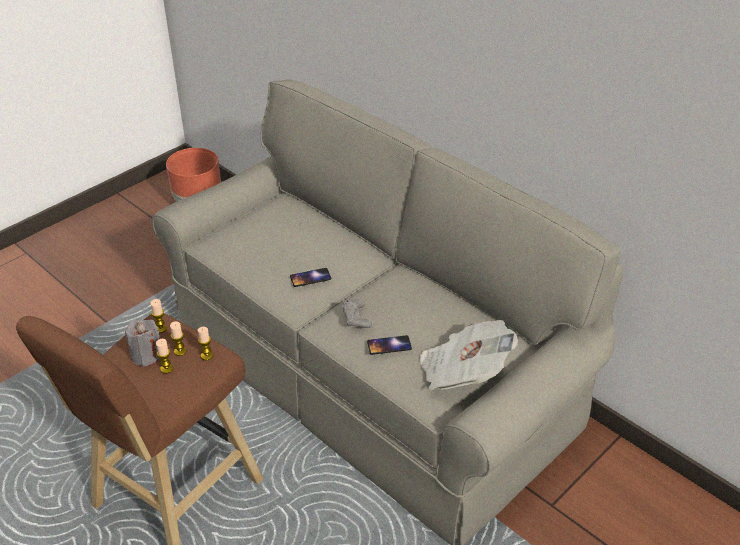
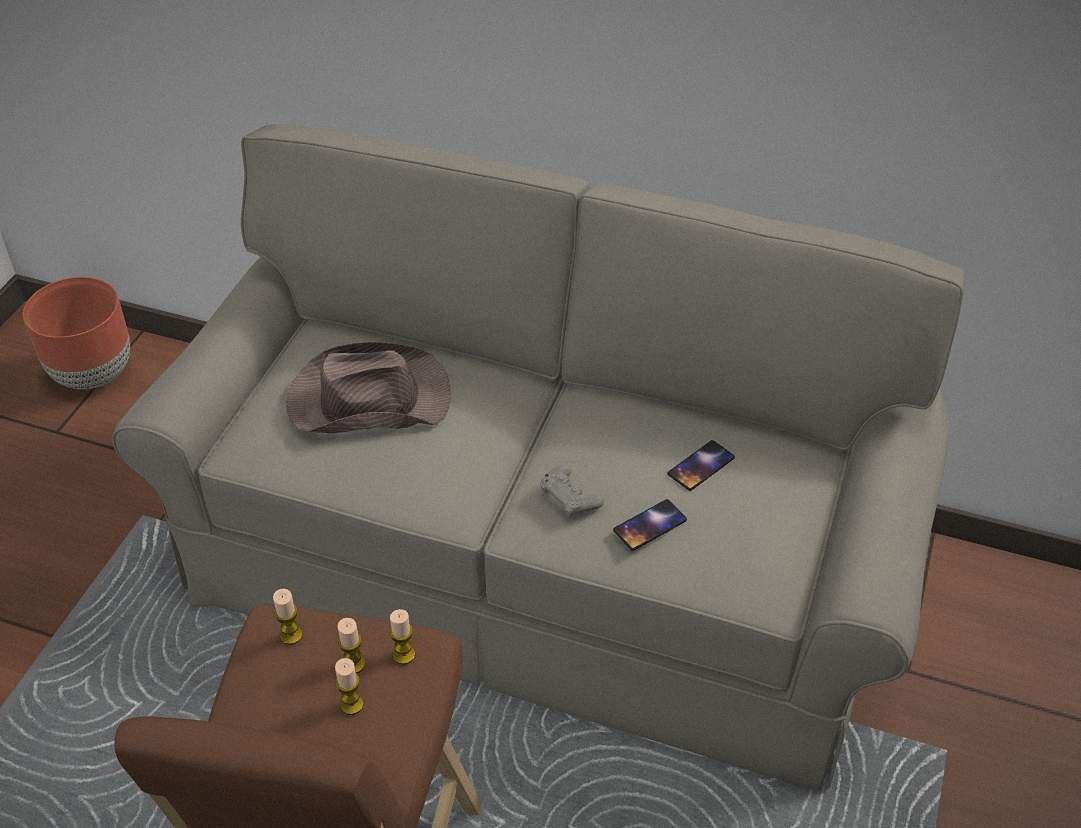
camera: 25 degrees left, 5 degrees up
(146, 355) = (299, 694): grey candle -> none
(284, 238) = (367, 399): none -> brown hat
(310, 278) = (454, 454): phone -> phone (701, 466)
(463, 372) = (783, 528): newspaper -> none

